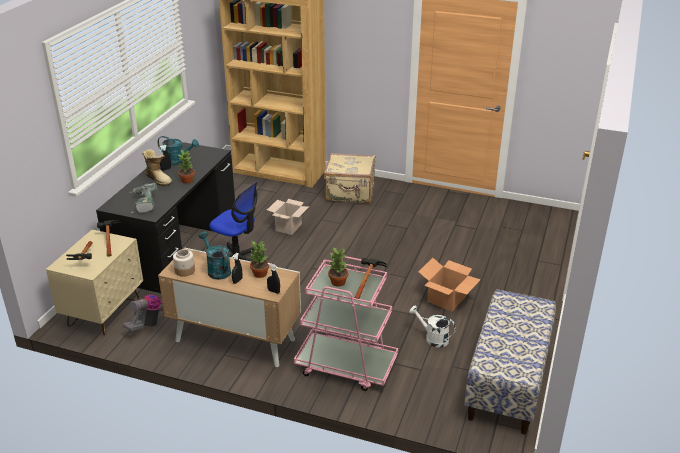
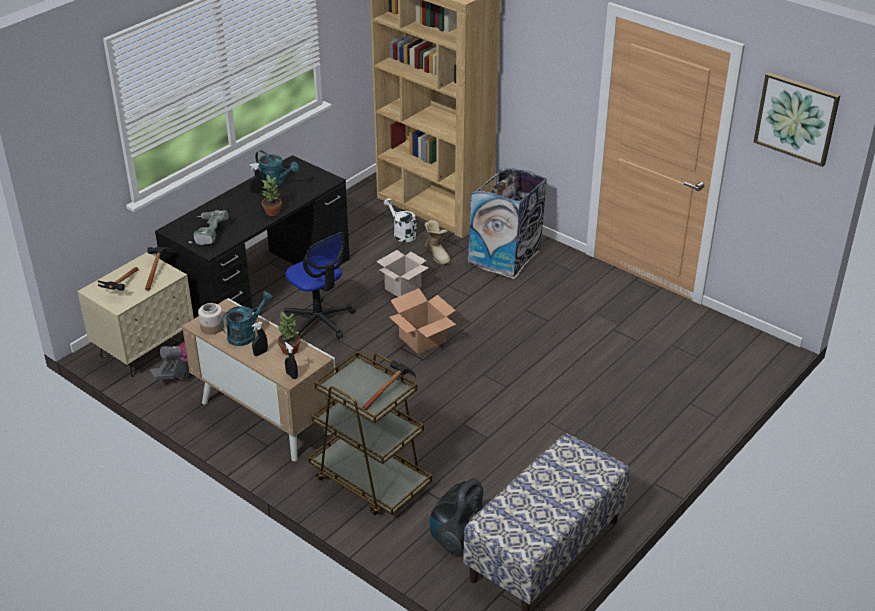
camera: 20 degrees right, 5 degrees up
(159, 179) = (242, 204): boot -> boot (438, 255)
(216, 270) = (246, 334): turquoise watering can -> turquoise watering can turned 60 degrees clockwise
(338, 282) = (358, 383): potted plant -> none
(345, 366) = (369, 480): pink cart -> brown cart
(350, 193) = (505, 256): beige suitcase -> trash can
(432, 338) = (490, 472): white watering can -> white watering can (401, 234)
(438, 390) = (458, 537): none -> vacuum cleaner
(446, 298) = (538, 426): cardboard box -> cardboard box (423, 338)
(572, 40) = (796, 118): none -> picture

